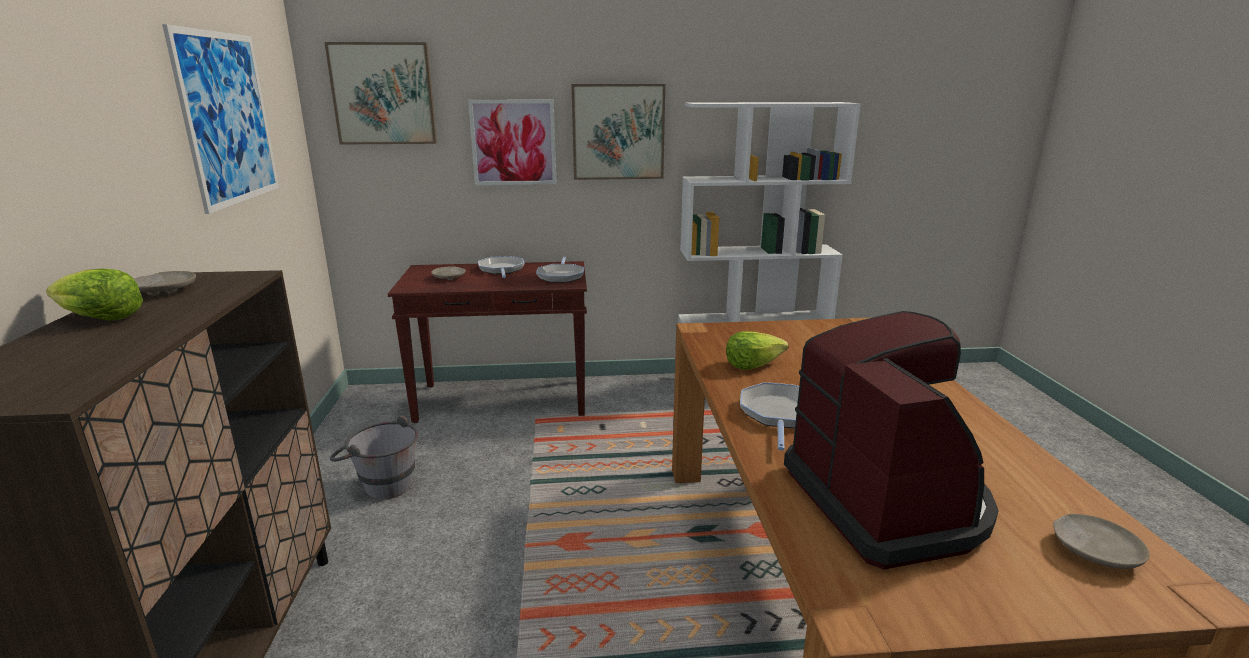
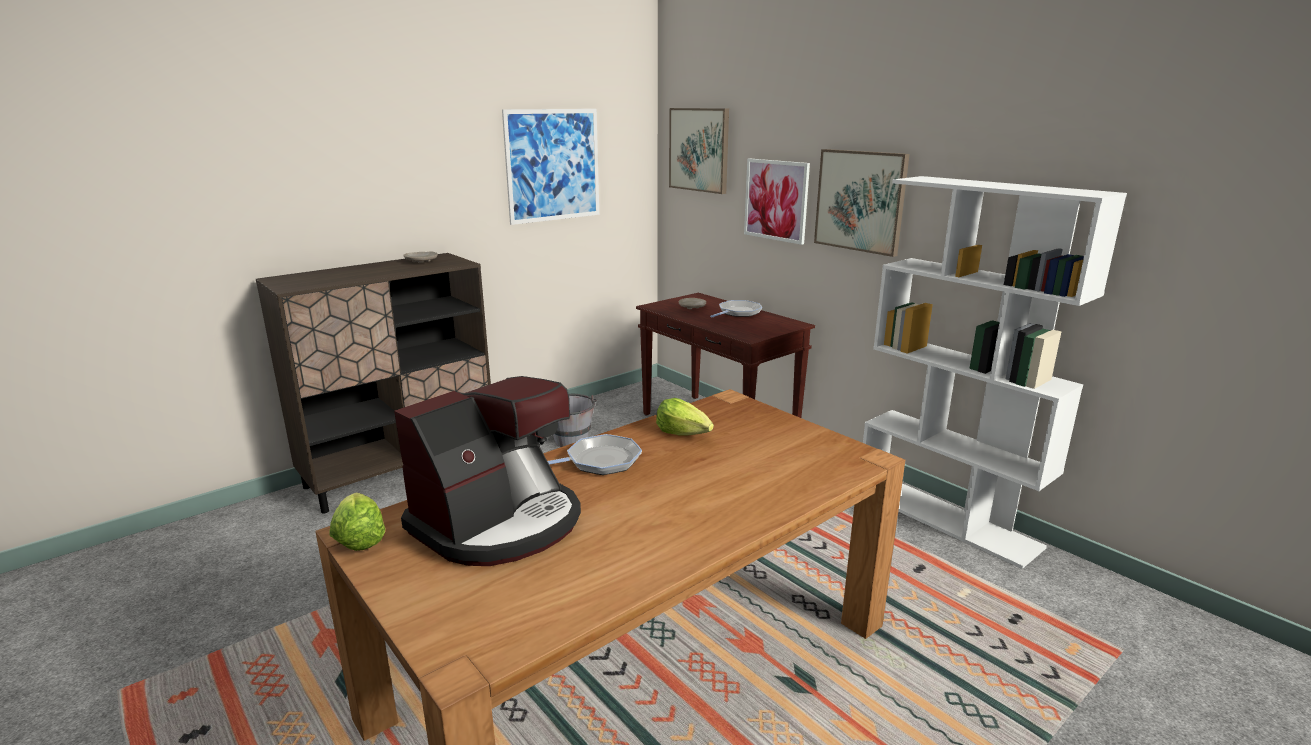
camera: 55 degrees right, 0 degrees up
(98, 318) = (375, 266): lettuce -> lettuce (359, 538)
(561, 276) = (761, 329): frying pan -> none
(1095, 551) = (494, 618): beige plate -> none

